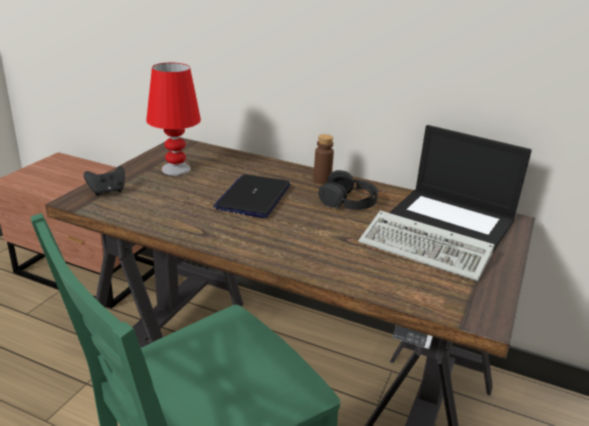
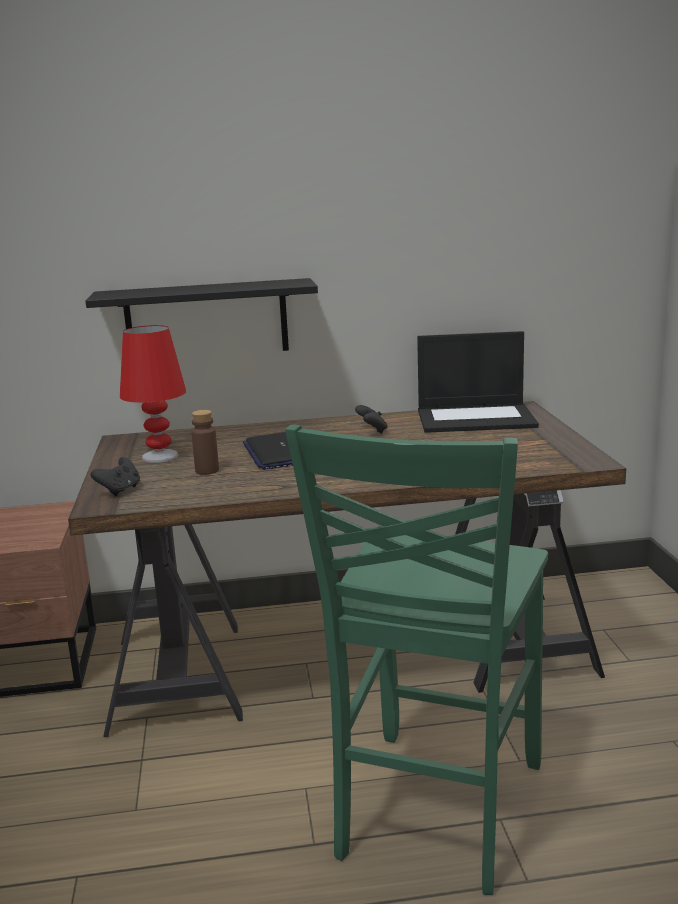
camera: 30 degrees left, 10 degrees down
(257, 66) = (206, 320): none -> black shelf
(322, 180) = (323, 425): brown bottle -> brown bottle (207, 471)
(348, 200) = (372, 431): black headphones -> black game controller
(427, 250) = (489, 440): keyboard -> none

